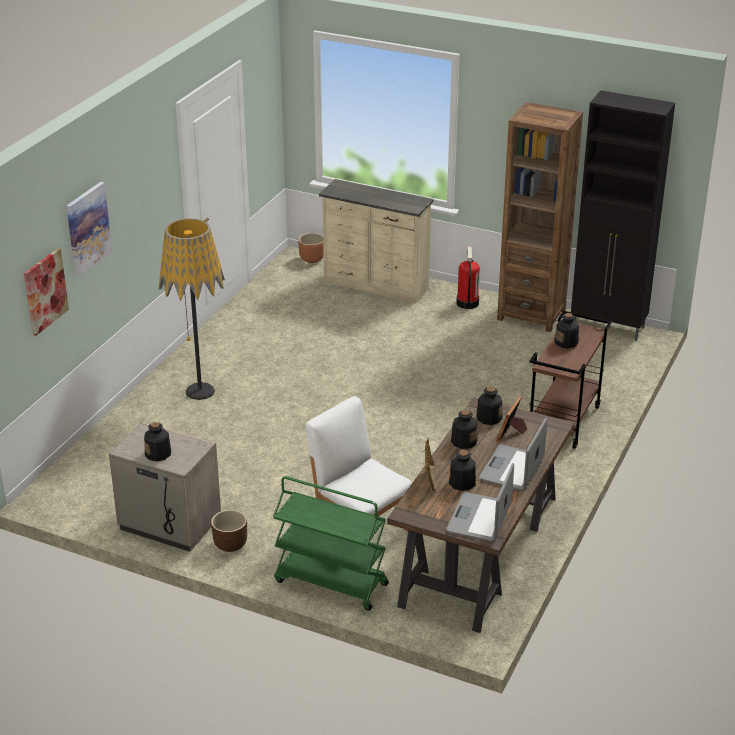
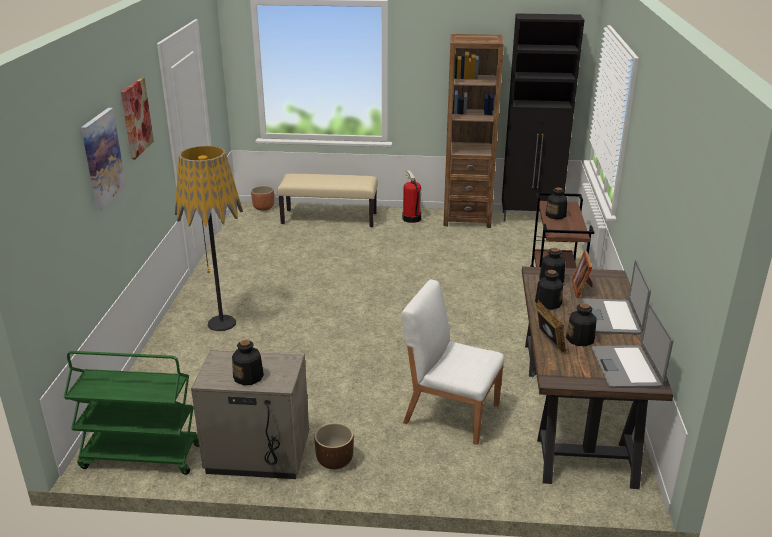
camera: 20 degrees left, 5 degrees down
(45, 291) = (71, 224): picture -> picture (136, 118)
(330, 583) = (461, 475): green cart -> green cart (140, 456)
(376, 286) = (329, 218): beige dresser -> beige bench

